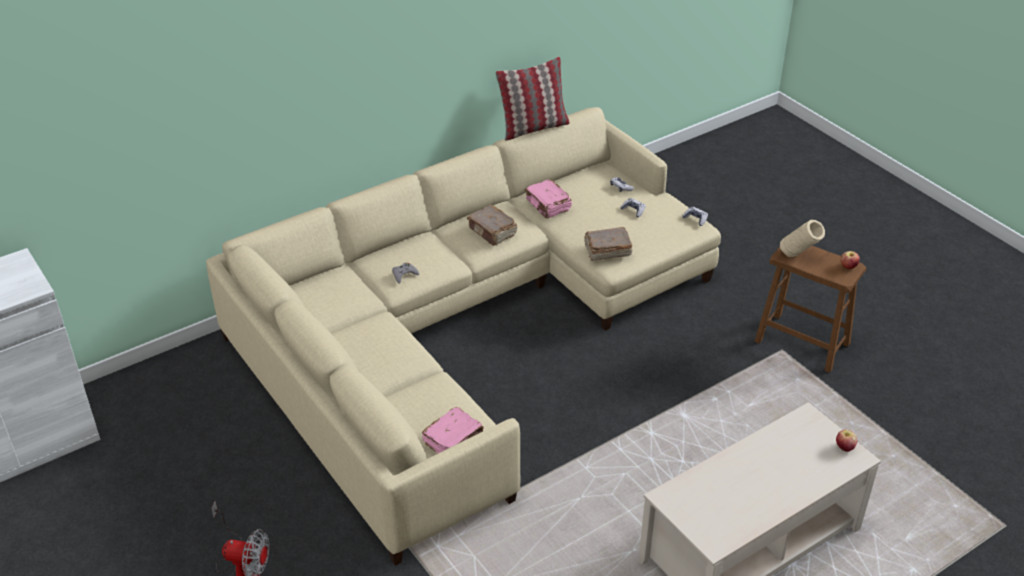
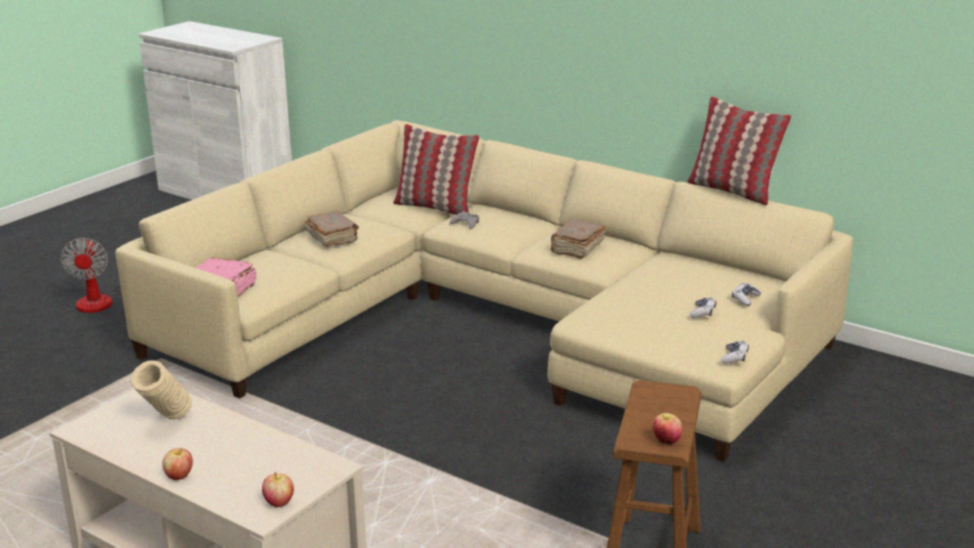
camera: 70 degrees right, 15 degrees down
(350, 283) = (435, 207): none -> pillow
(548, 206) = (658, 266): pink book -> none
(607, 251) = (604, 312): brown book -> brown book (332, 238)
(798, 257) = (653, 399): beige vase -> beige vase (166, 421)
(800, 493) = (179, 476): none -> apple

